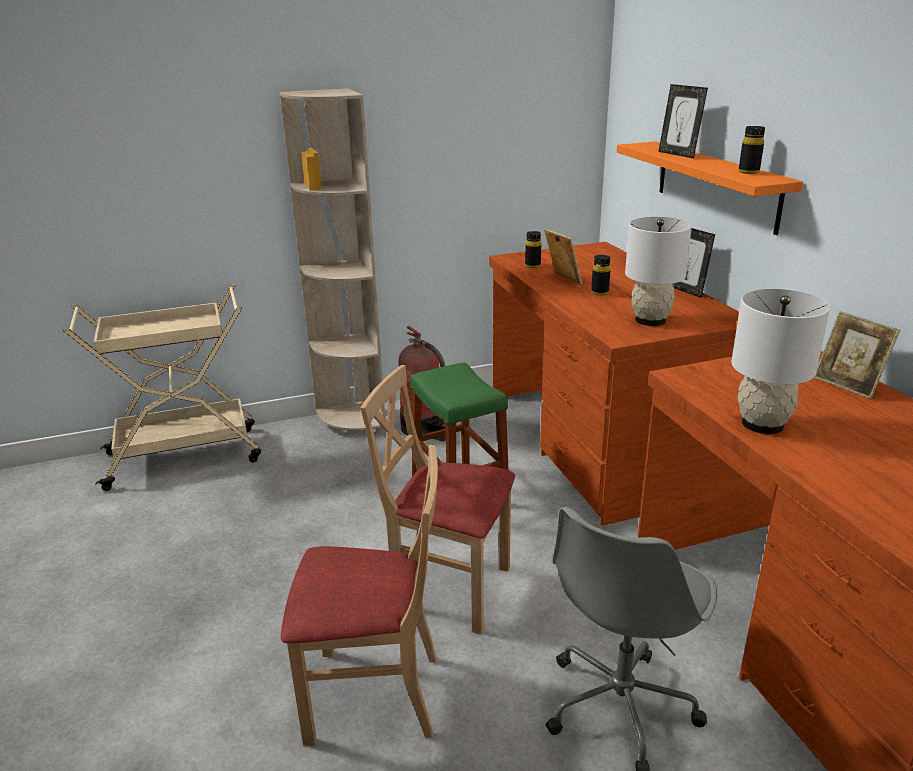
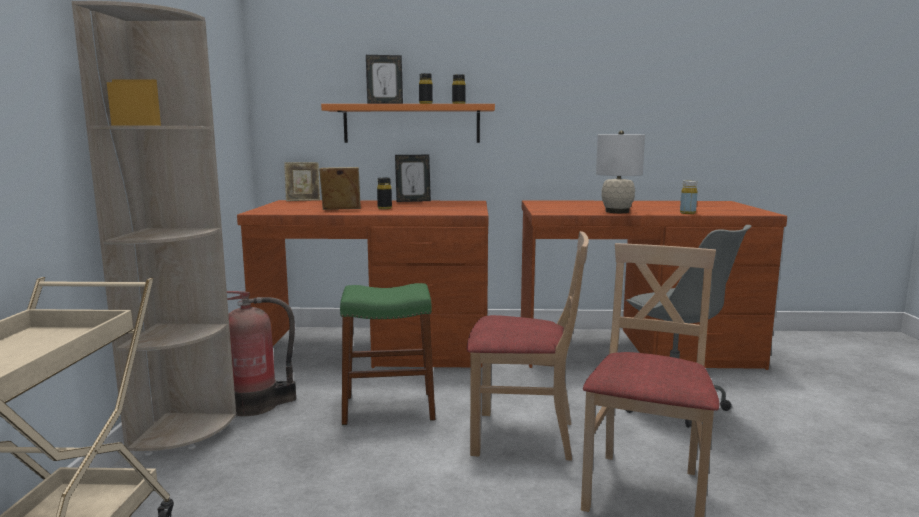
camera: 70 degrees left, 15 degrees down
(447, 588) = (523, 436): beige chair -> beige chair turned 120 degrees counterclockwise
(532, 265) = (292, 211): black bottle -> black bottle (425, 103)
(650, 320) = (452, 208): white table lamp -> none
(833, 487) = (687, 213): none -> yellow bottle
(847, 385) = (581, 202): picture frame -> picture frame (303, 200)

